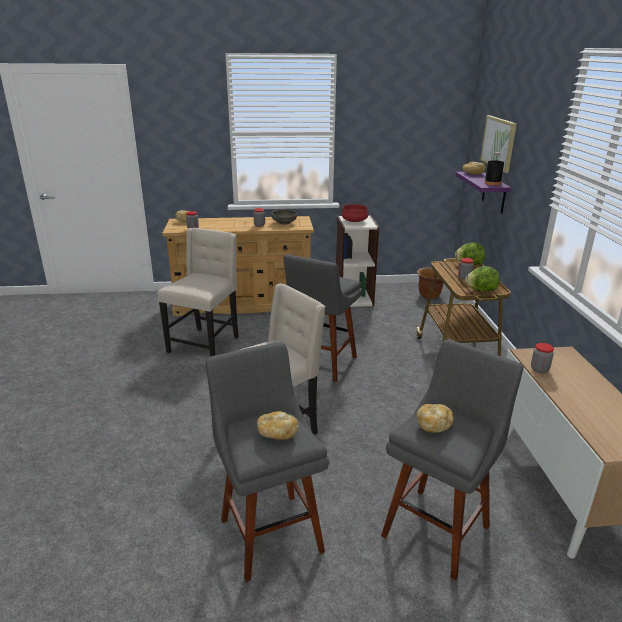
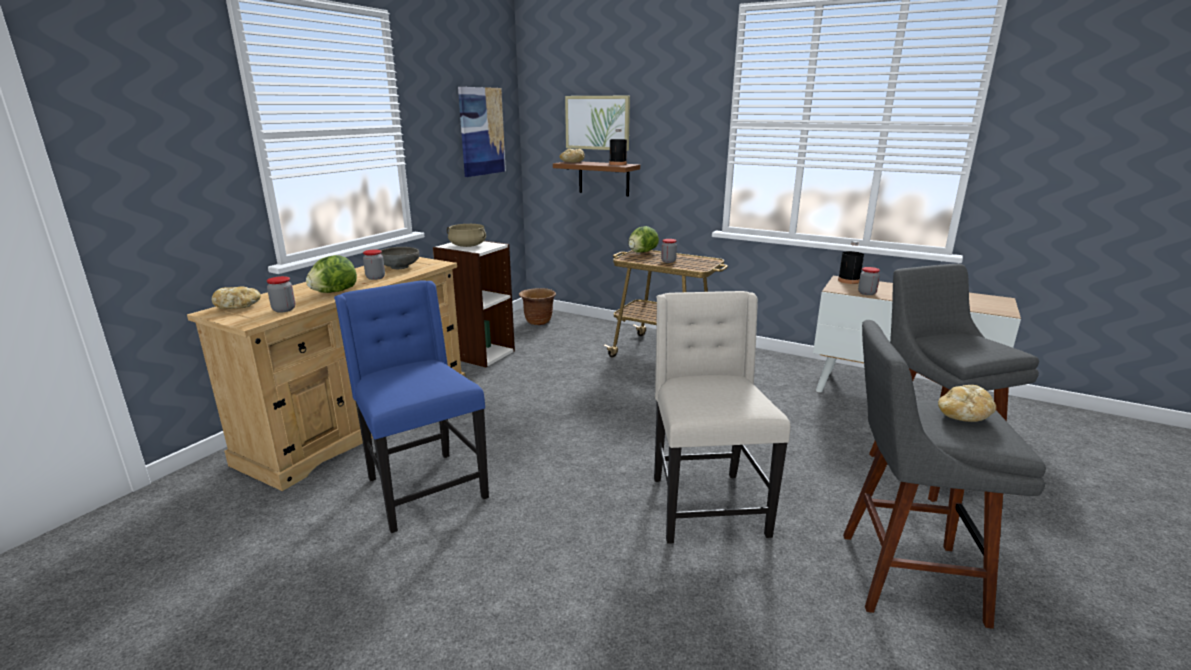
camera: 55 degrees left, 5 degrees down
(205, 344) = (423, 488): beige chair -> blue chair
(320, 364) = (594, 423): grey stool -> none
(354, 221) = (467, 246): red cooking pot -> beige cooking pot
(418, 137) = (482, 131): none -> picture
(433, 425) = (961, 346): bread -> none
(481, 290) = (706, 264): lettuce -> lettuce (334, 292)
(494, 192) = (604, 178): purple shelf -> brown shelf
(566, 356) = (848, 281): none -> black bottle

